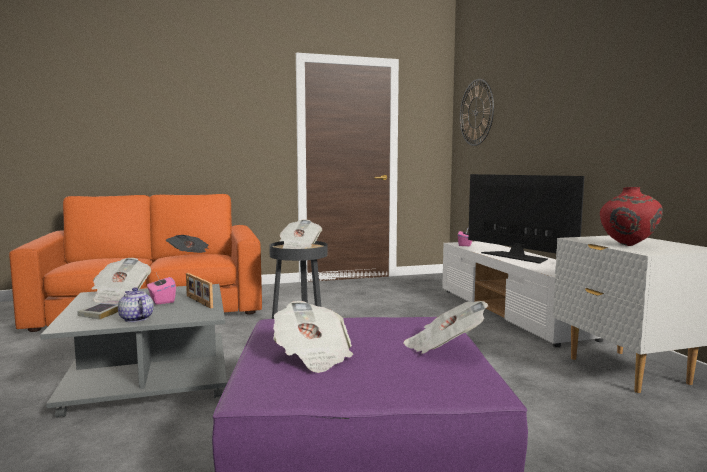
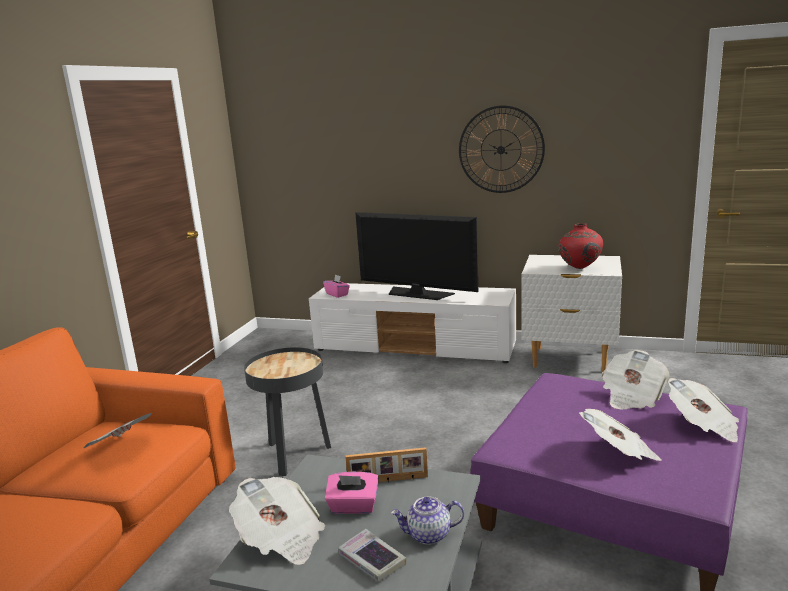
camera: 55 degrees left, 10 degrees up
(299, 247) = (282, 365): newspaper -> newspaper (703, 426)
(476, 112) = (285, 138): wall clock -> wall clock (501, 150)
(516, 256) = (418, 294): television -> television turned 150 degrees counterclockwise

